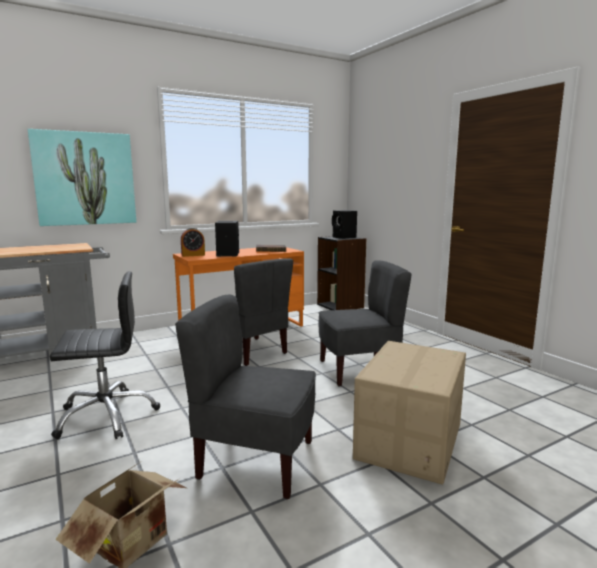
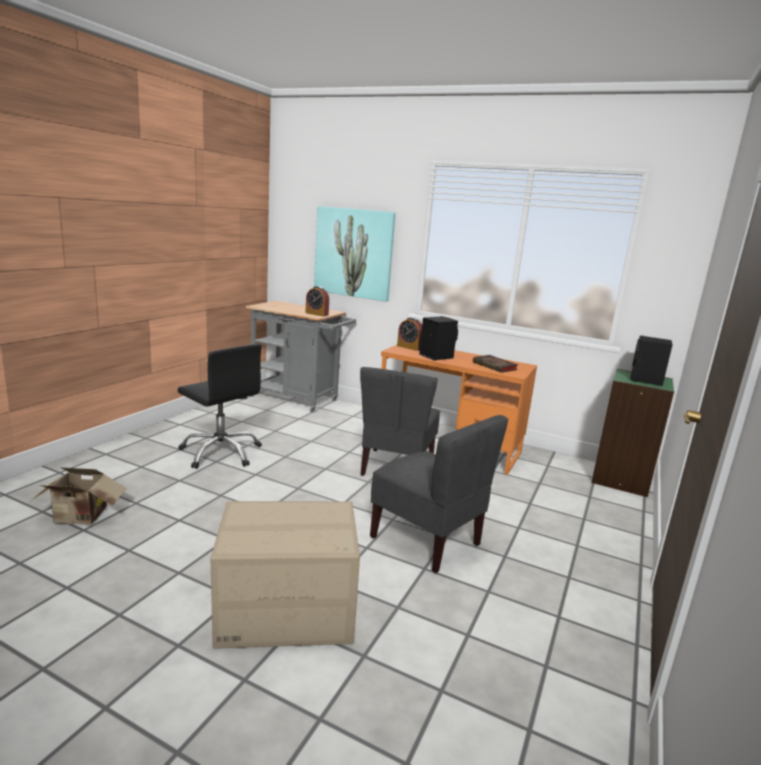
camera: 55 degrees right, 5 degrees up
(74, 247) = (317, 314): none -> alarm clock
(256, 461) = (195, 532): grey chair -> none
(340, 306) = (621, 479): black bookcase -> green bookcase

